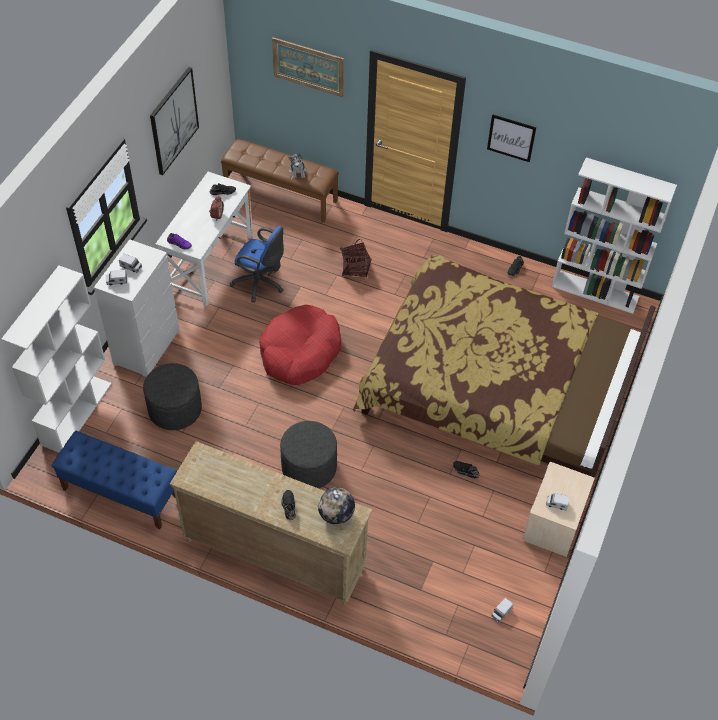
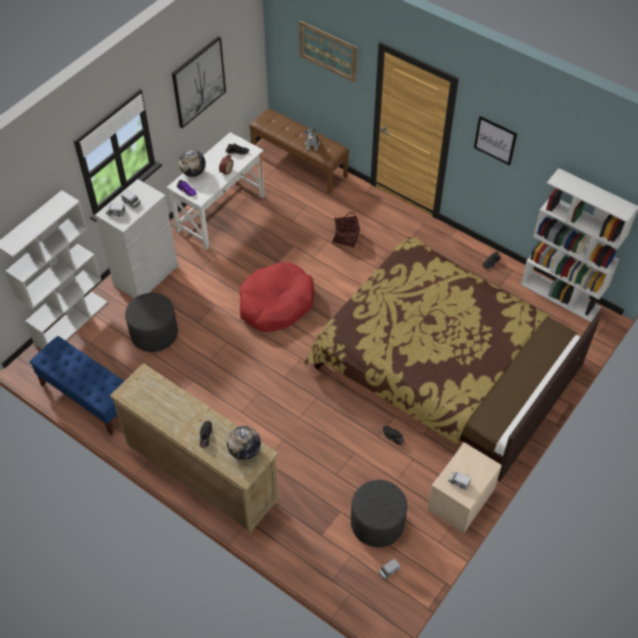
camera: 15 degrees right, 0 degrees up
(181, 223) = (193, 172): none -> globe
(261, 283) = (259, 238): blue office chair -> none
(309, 467) = (254, 406): grey ottoman -> grey ottoman (377, 523)

